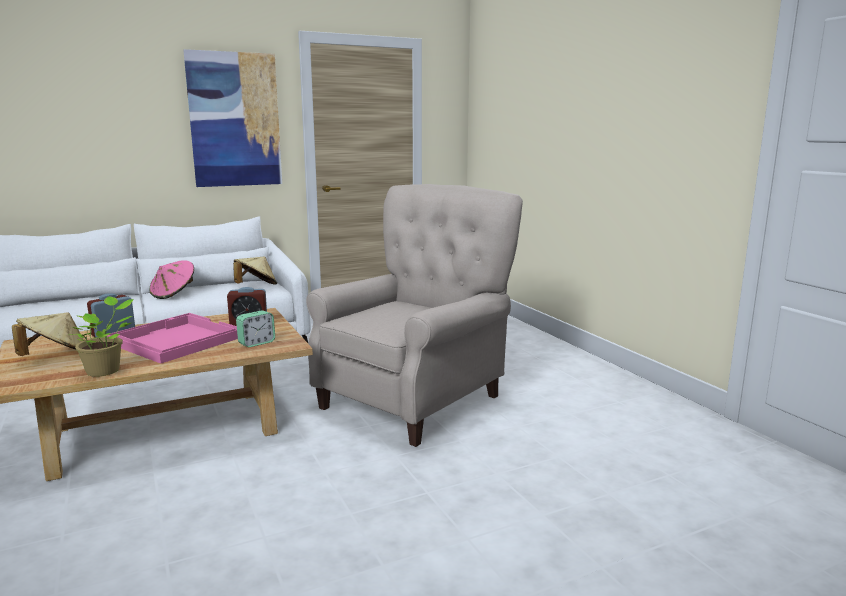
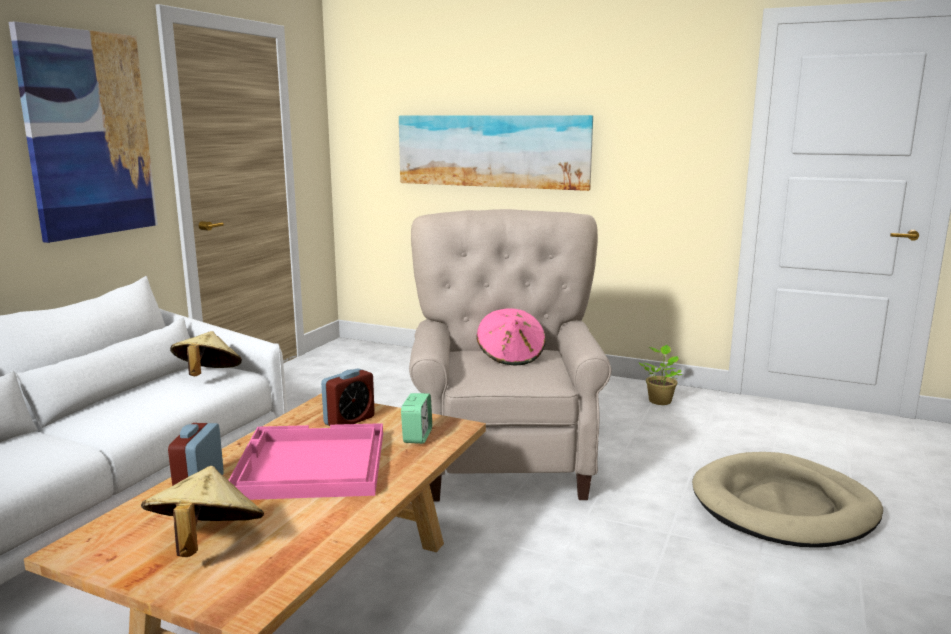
camera: 40 degrees left, 0 degrees up
(106, 370) = (331, 529): potted plant -> potted plant (660, 400)
(174, 294) = (107, 414): pink hat -> pink hat (511, 357)
(557, 139) = (492, 151): none -> picture
(567, 519) = (783, 506): none -> beige dog bed

